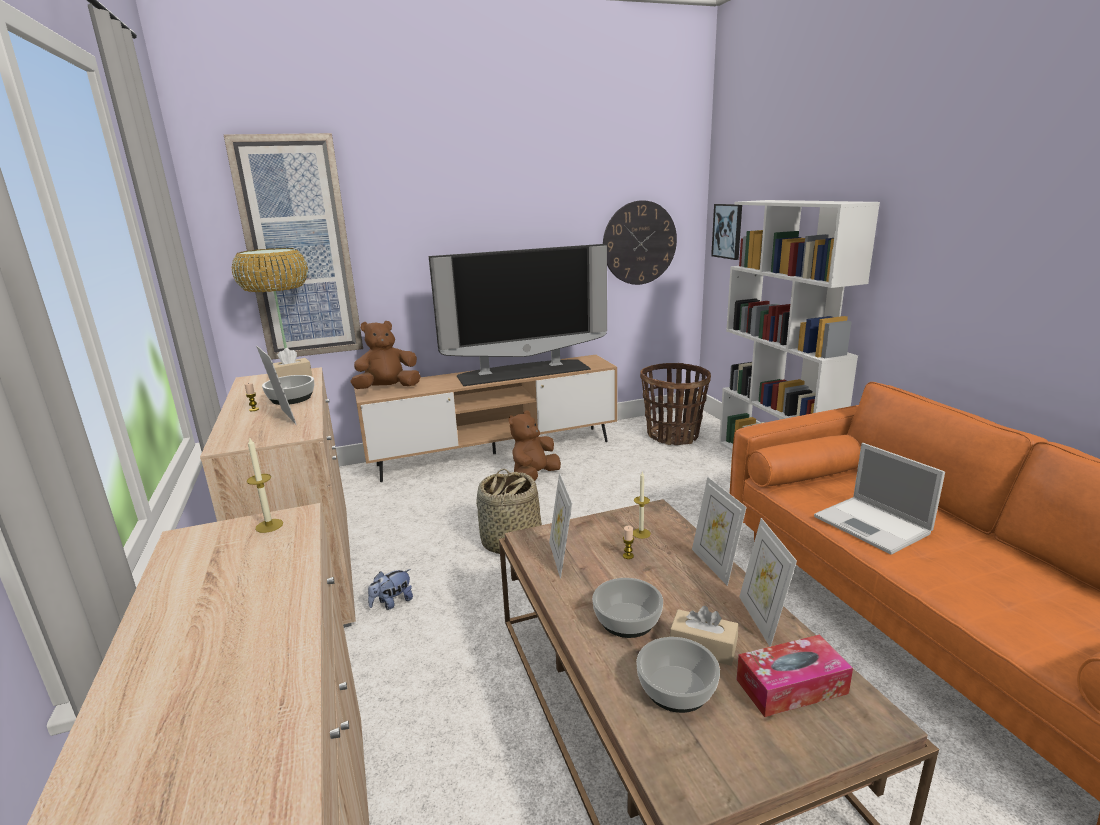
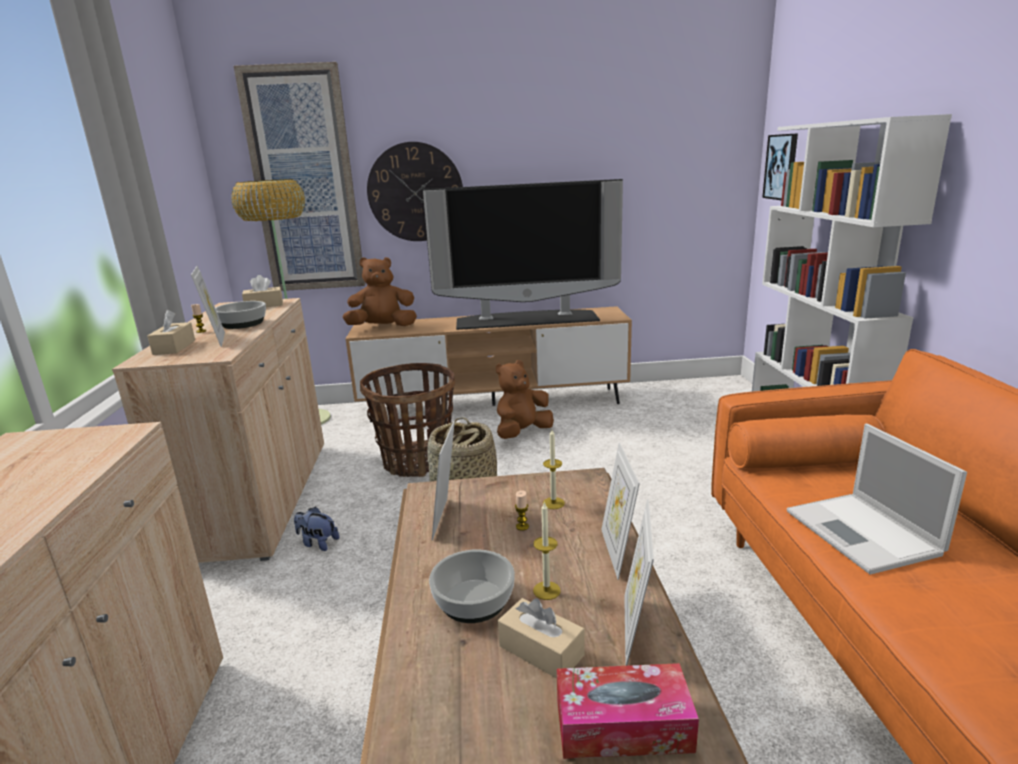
camera: 15 degrees right, 0 degrees up
(244, 428) = (174, 347): none -> beige tissue box
(269, 526) = (93, 438): candle -> candle (546, 590)
(392, 603) = (317, 543): plush toy -> plush toy turned 45 degrees clockwise
(639, 243) = (675, 181): wall clock -> wall clock (415, 192)
(673, 436) = (697, 404): basket -> basket (417, 461)
(677, 688) = (478, 696): bowl -> none

